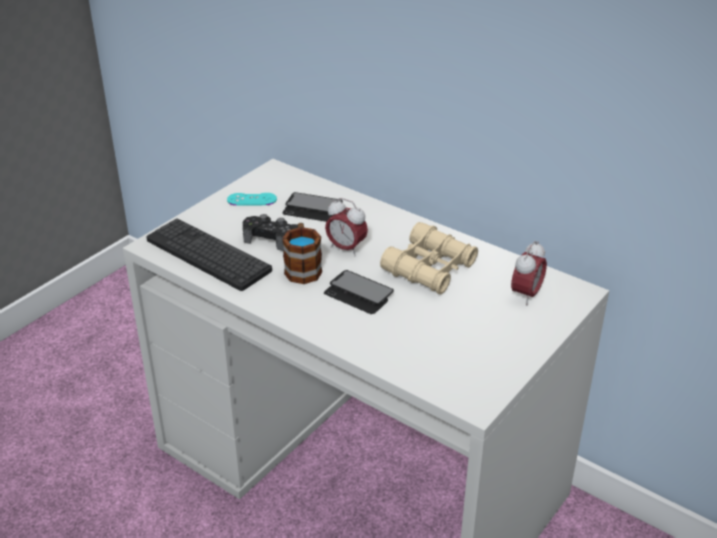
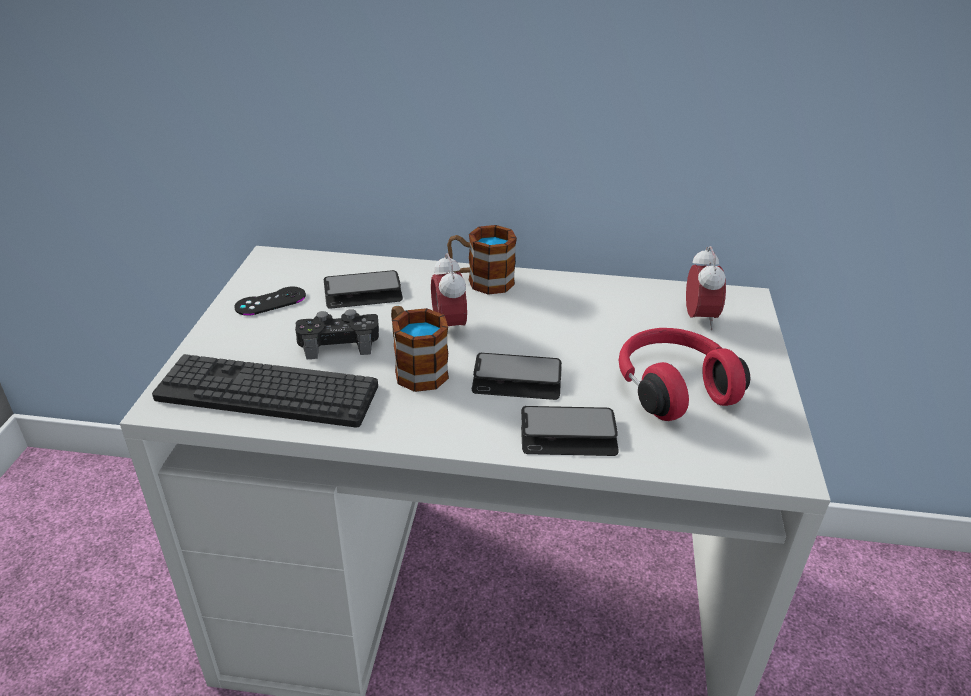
camera: 30 degrees left, 0 degrees up
(252, 199) = (270, 301): turquoise game controller -> black game controller
(346, 248) = (449, 327): alarm clock -> alarm clock turned 75 degrees clockwise
(358, 336) = (568, 433): none -> phone
(396, 223) = (481, 281): none -> mug
(429, 268) = (568, 321): beige binoculars -> none
(454, 332) = (672, 388): none -> red headphones

